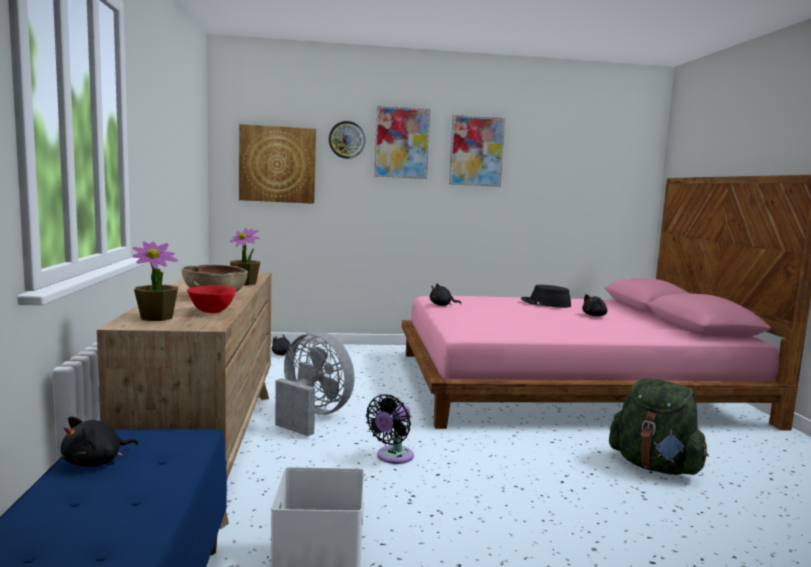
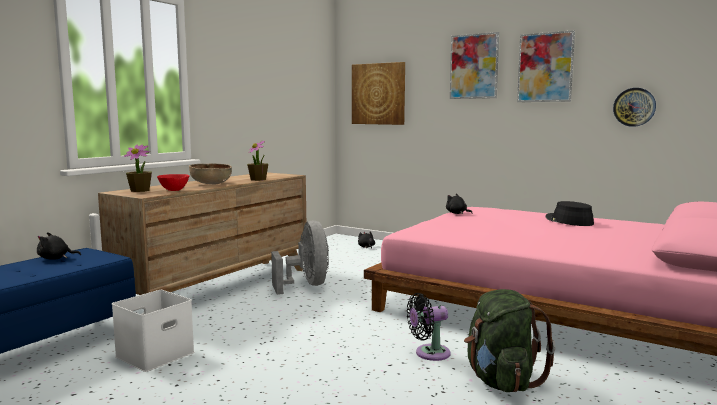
camera: 40 degrees right, 0 degrees up
(347, 140) = (428, 68): wall clock -> wall clock (634, 107)
(392, 457) = (305, 318): black fan -> black fan (429, 353)
(595, 315) = (593, 235): black plush toy -> none

